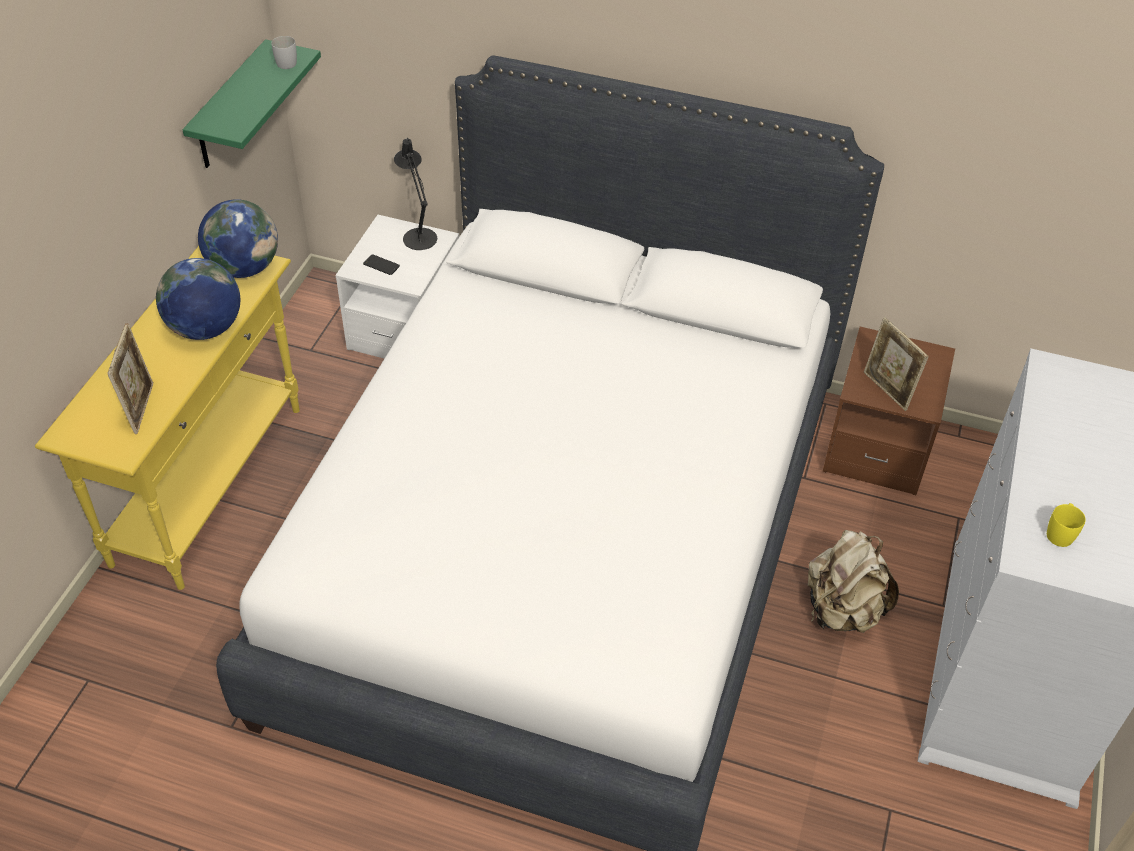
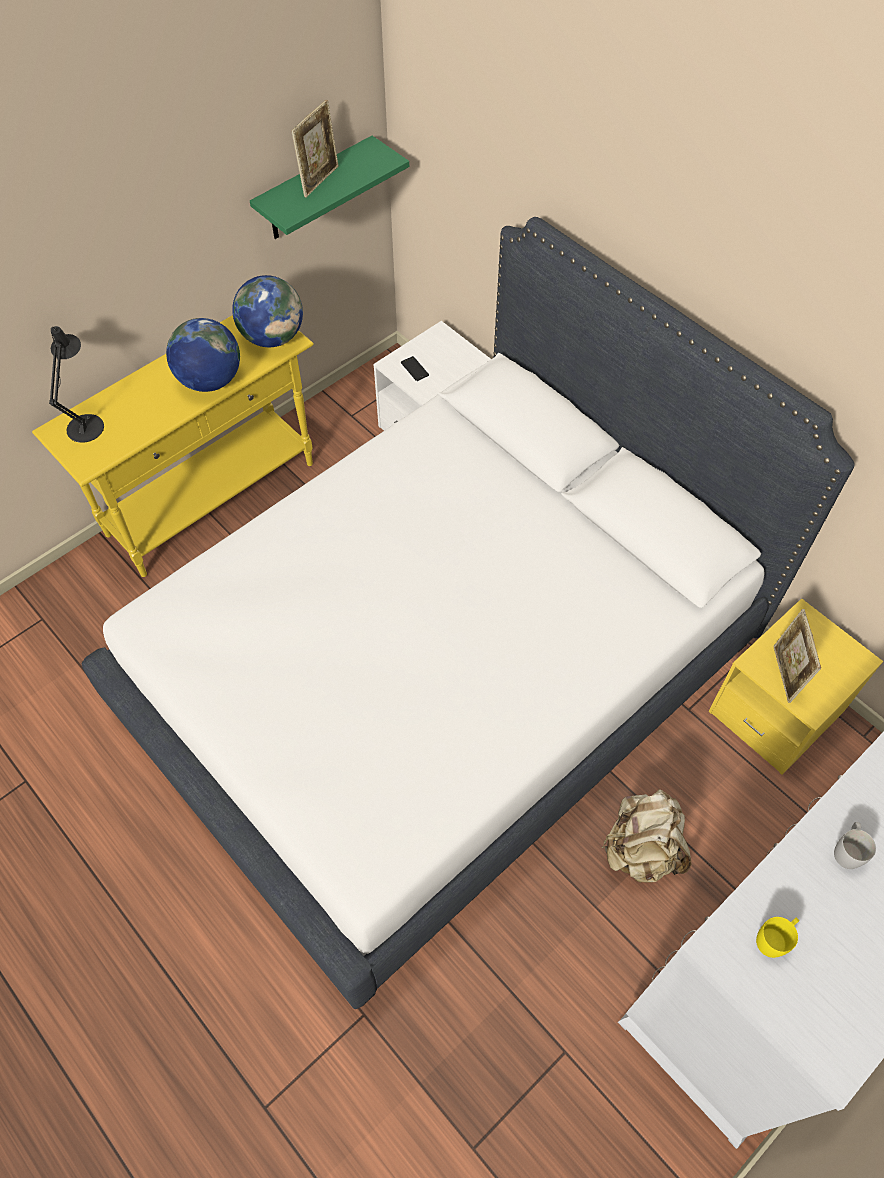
camera: 30 degrees right, 10 degrees up
(141, 408) = (121, 431): picture frame -> picture frame (319, 180)
(286, 61) = (374, 162): white mug -> white mug (848, 850)
(418, 235) = (461, 353): black table lamp -> black table lamp (87, 424)
(877, 447) = (776, 711): brown nightstand -> yellow nightstand

